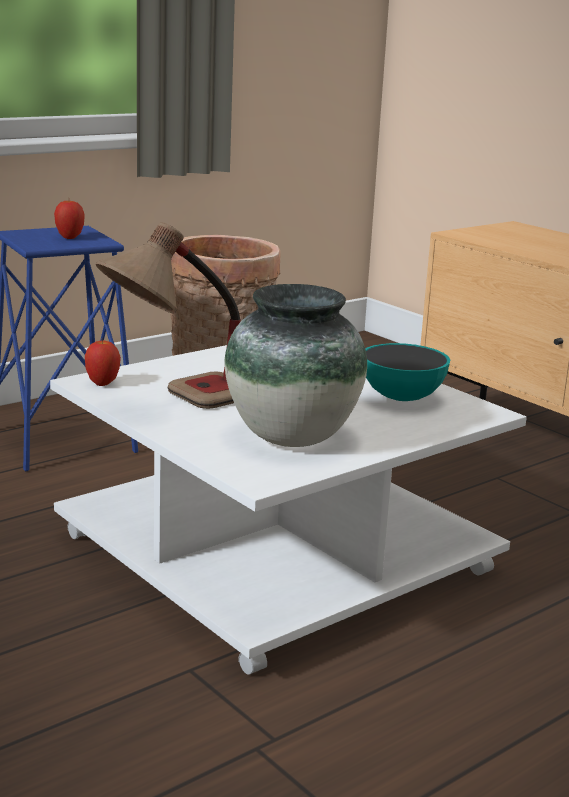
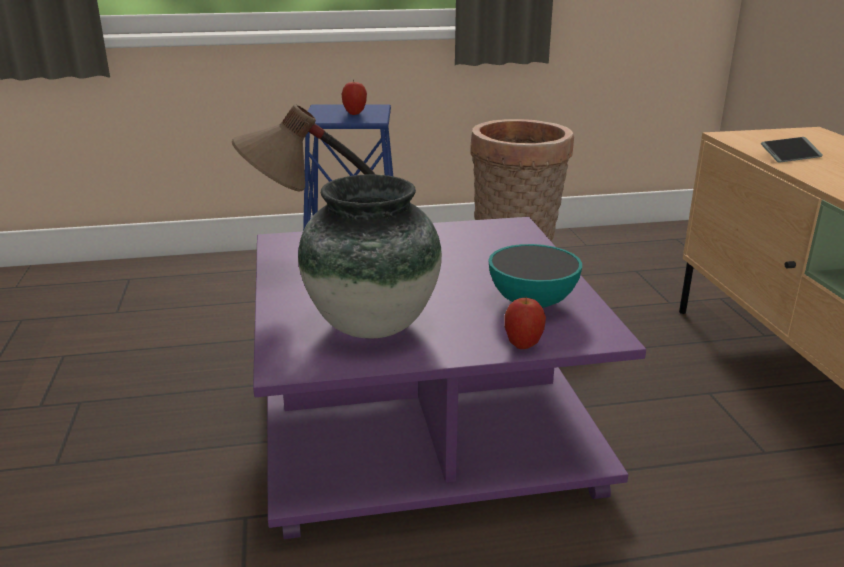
camera: 30 degrees right, 5 degrees up
(103, 383) = (289, 244): apple -> apple (523, 345)
(277, 551) = (424, 420): white coffee table -> purple coffee table
(526, 246) = (790, 156): none -> phone

